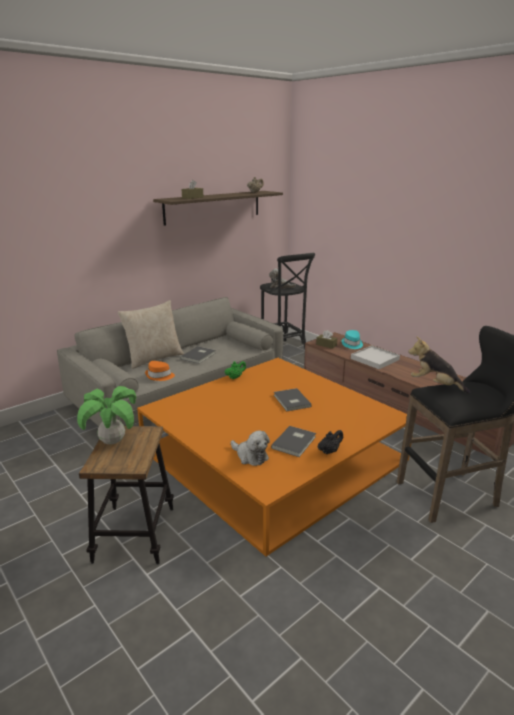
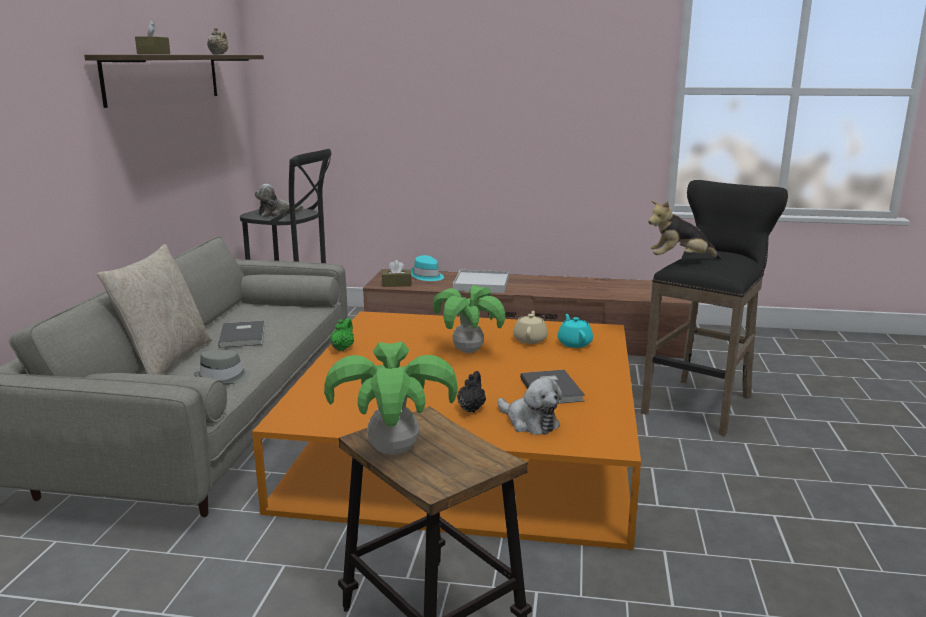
camera: 40 degrees left, 5 degrees down
(159, 376) = (223, 378): orange hat -> grey hat
(250, 456) = (530, 422): plush toy -> plush toy turned 45 degrees clockwise
(291, 401) = (468, 351): grey book -> potted plant
(329, 451) = (604, 383): black teapot -> black teapot (471, 408)
(337, 406) = (530, 339): none -> beige teapot
(359, 418) = (574, 343): none -> turquoise teapot

